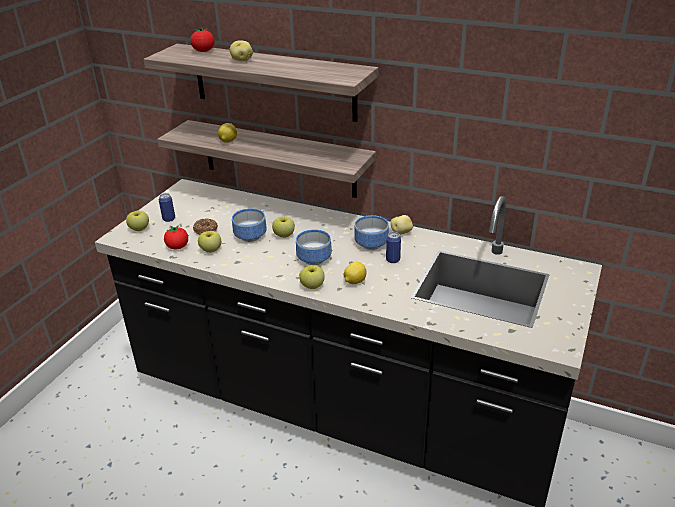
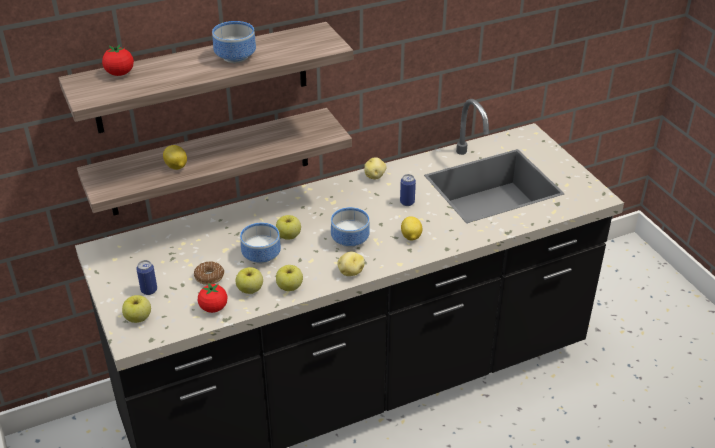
camera: 50 degrees left, 5 degrees up
(242, 60) = (189, 67): potato -> potato (350, 272)
(312, 286) = (388, 261): apple -> apple (290, 287)
(371, 243) = (369, 199): bowl -> bowl (234, 56)

